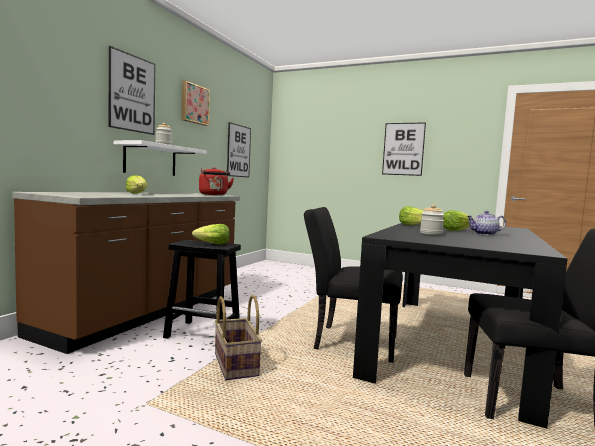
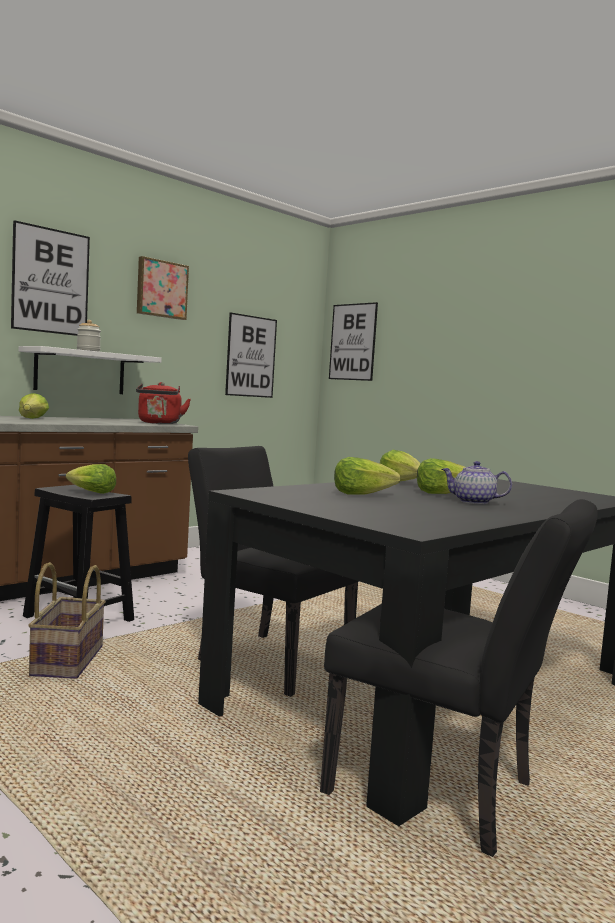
camera: 20 degrees right, 0 degrees up
(403, 149) = (516, 350): picture -> picture (353, 342)
(431, 233) = (362, 494): jar -> lettuce

